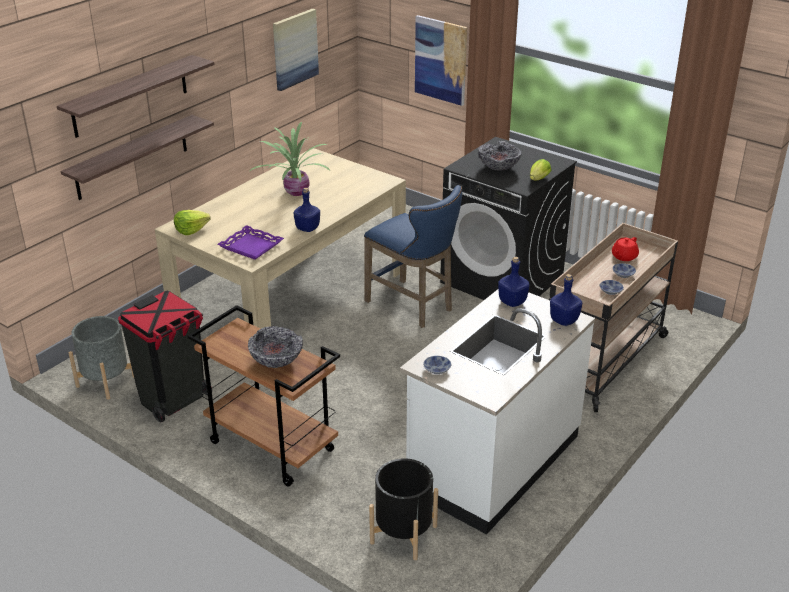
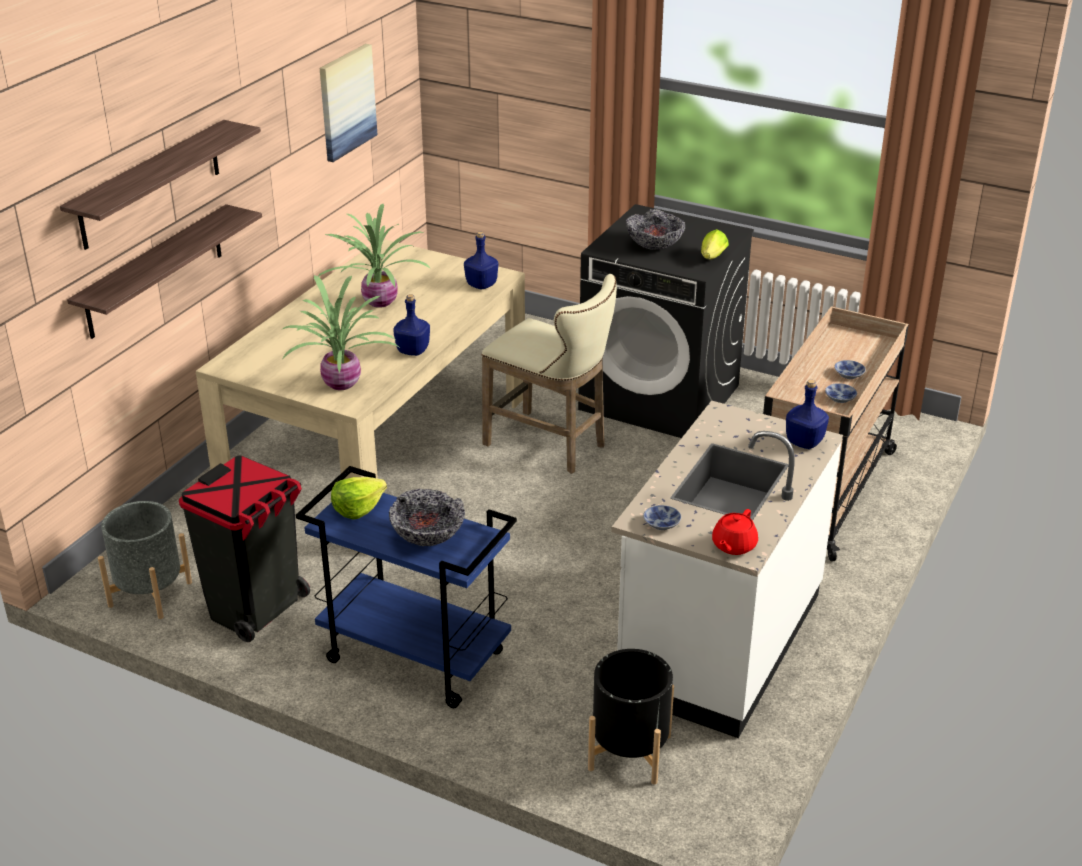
camera: 10 degrees left, 0 degrees up
(191, 230) = (249, 367): lettuce -> lettuce (357, 508)
(251, 246) = (343, 383): purple tray -> potted plant
(270, 446) = (412, 657): brown cart -> blue cart
(413, 306) = (551, 446): blue stool -> beige stool
(441, 60) = (547, 104): picture -> none
(512, 301) = (728, 424): blue bottle -> blue bottle (481, 285)
(623, 257) = (842, 351): red teapot -> red teapot (733, 546)

